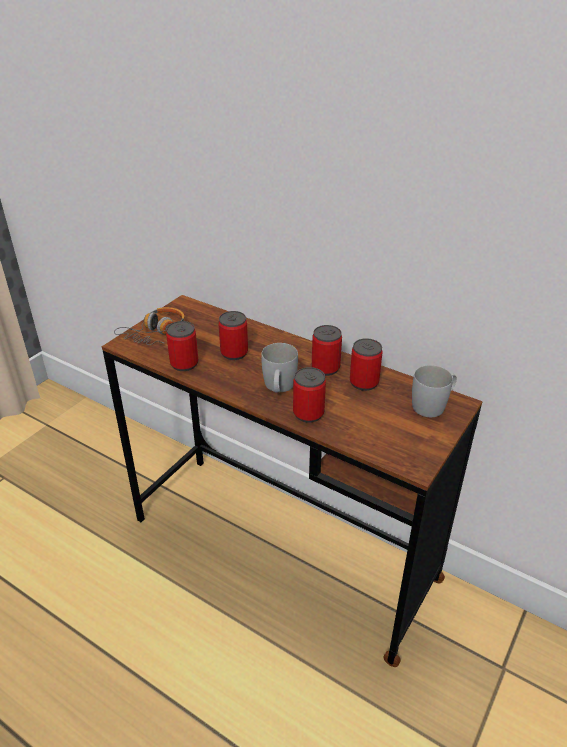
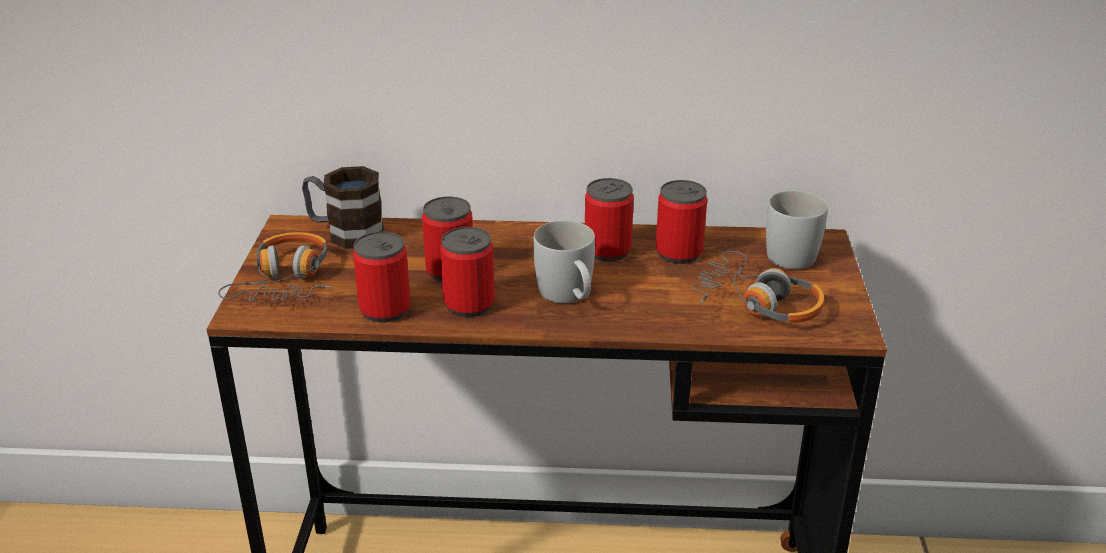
camera: 30 degrees left, 5 degrees down
(205, 315) = (345, 233): none -> mug
(308, 413) = (646, 315): can -> can (469, 304)
(378, 429) = (758, 303): none -> headphones

